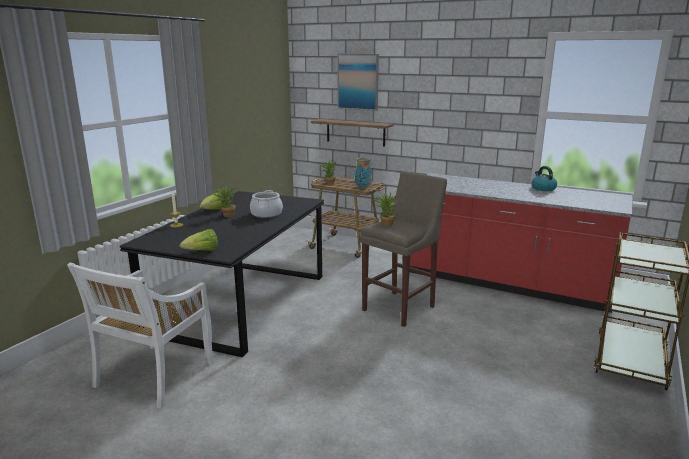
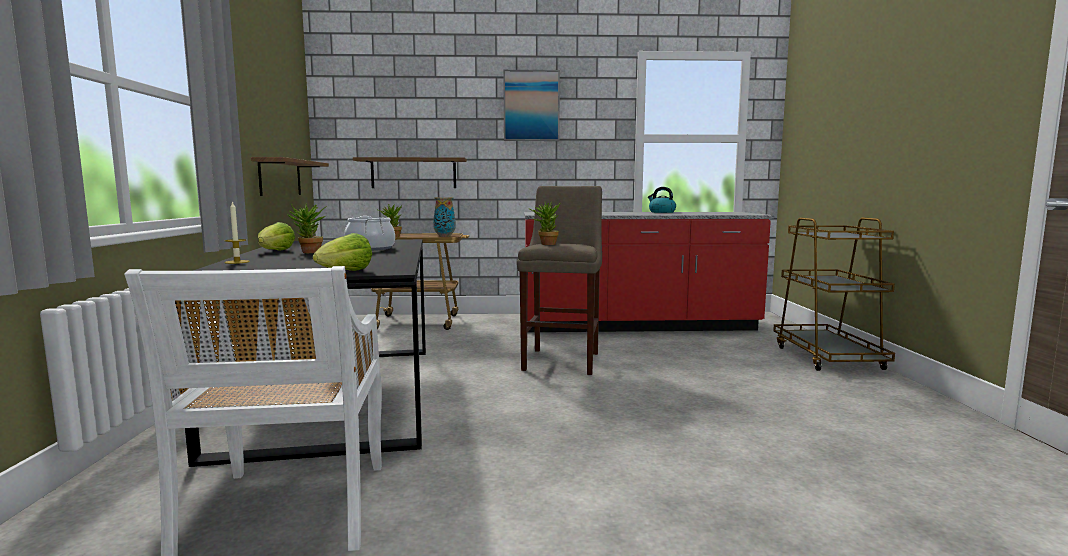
camera: 30 degrees left, 10 degrees down
(255, 140) = (280, 177): none -> shelf
(358, 82) = (415, 108): picture -> picture (531, 106)

